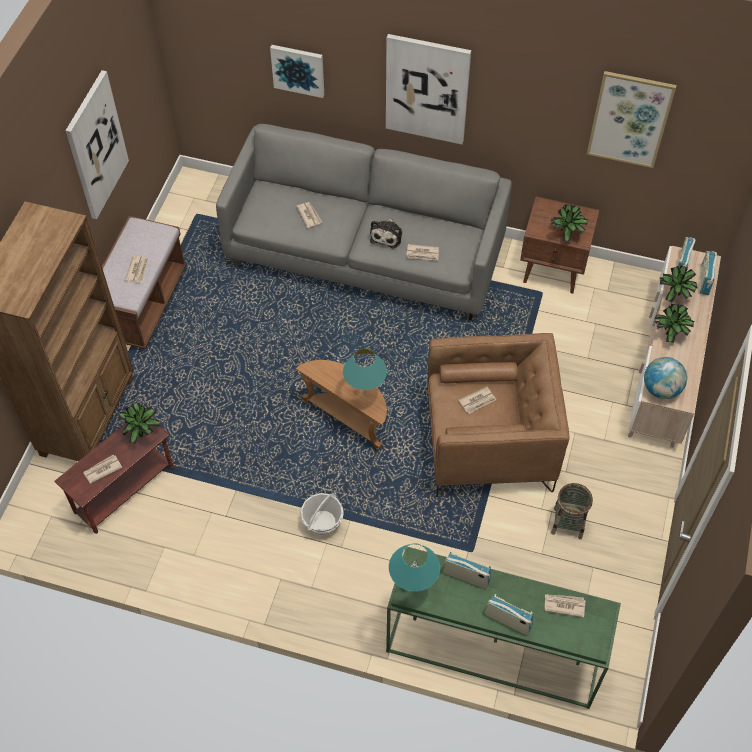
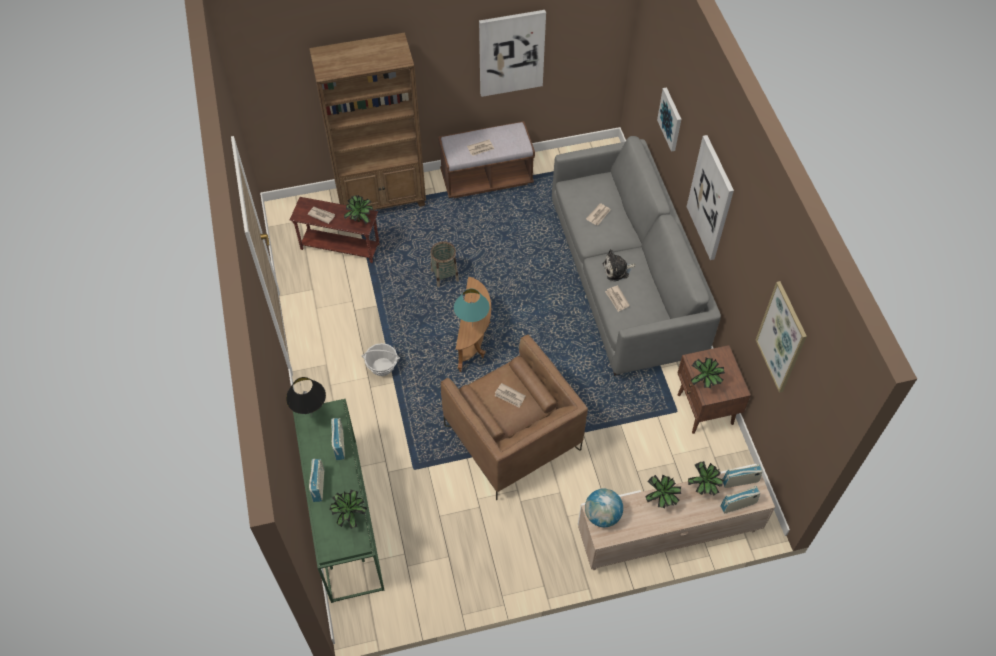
camera: 60 degrees right, 0 degrees up
(412, 589) = (311, 416): turquoise table lamp -> black table lamp
(564, 605) = (350, 516): newspaper -> potted plant
(568, 523) = (476, 522): basket -> basket (444, 275)

